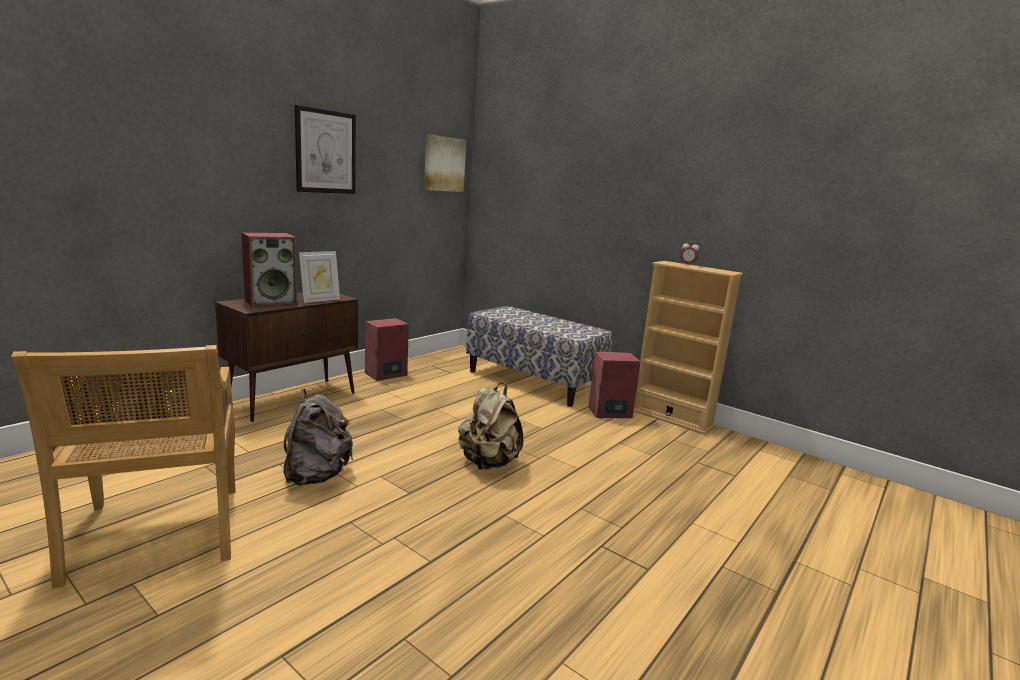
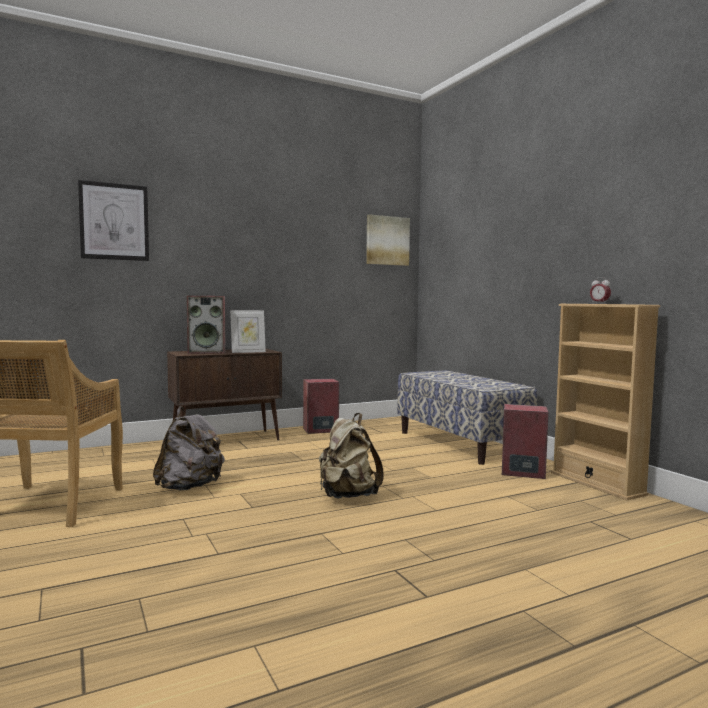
camera: 25 degrees right, 10 degrees down
(325, 152) = (268, 232): picture -> picture (114, 221)

